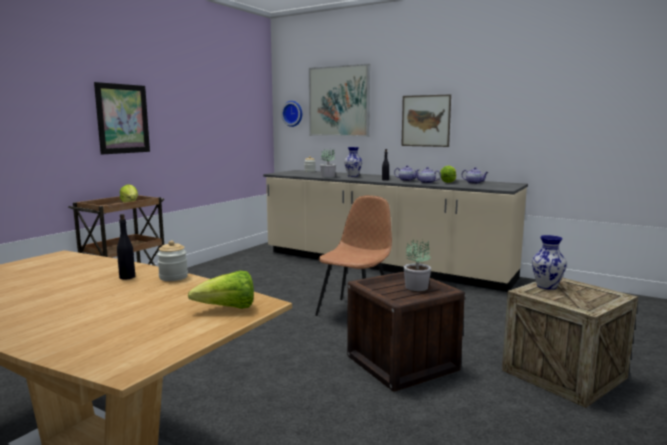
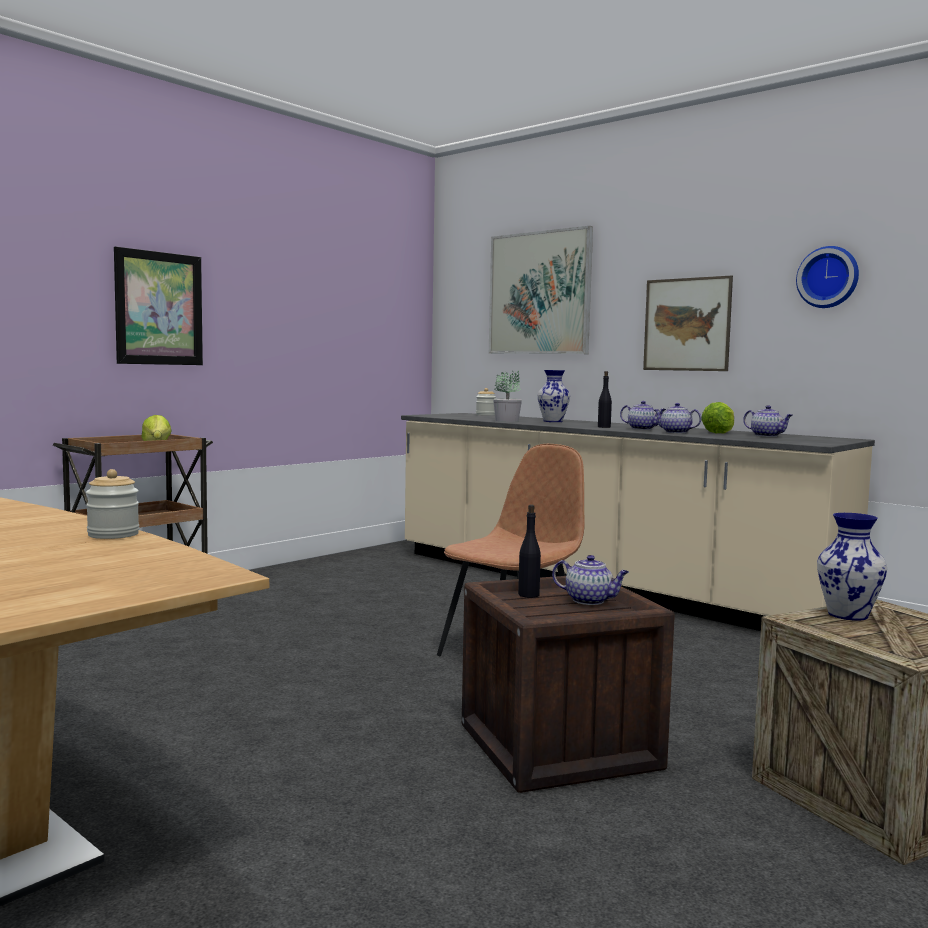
camera: 10 degrees right, 5 degrees down
(127, 277) = (41, 530): black bottle -> black bottle (529, 595)
(228, 309) = (149, 578): lettuce -> none
(293, 113) = (464, 316): wall clock -> wall clock (828, 277)
(417, 287) = (590, 601): potted plant -> teapot

